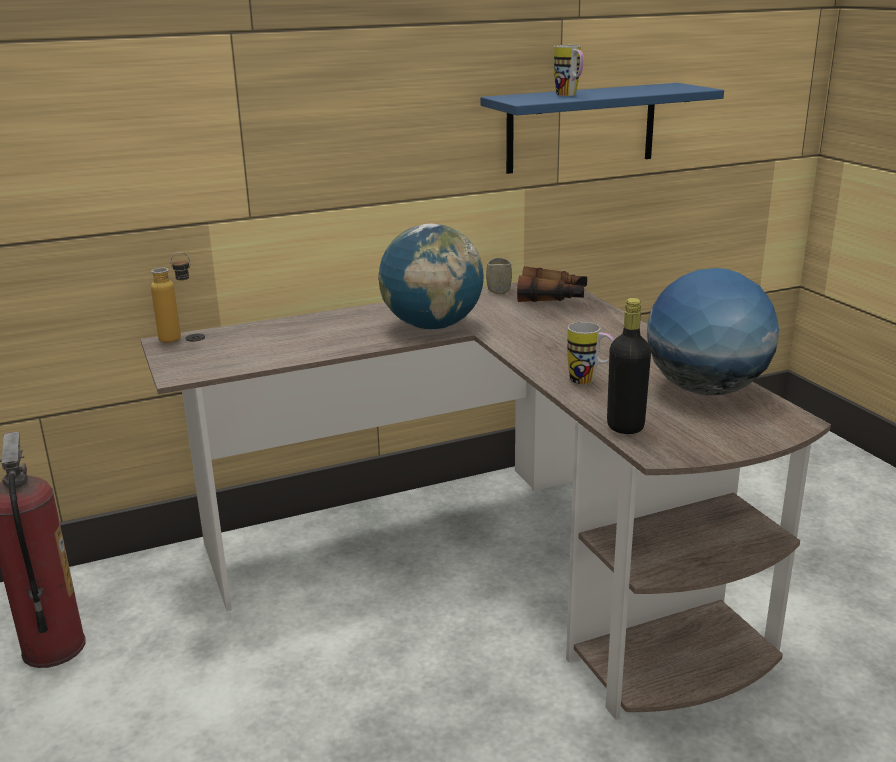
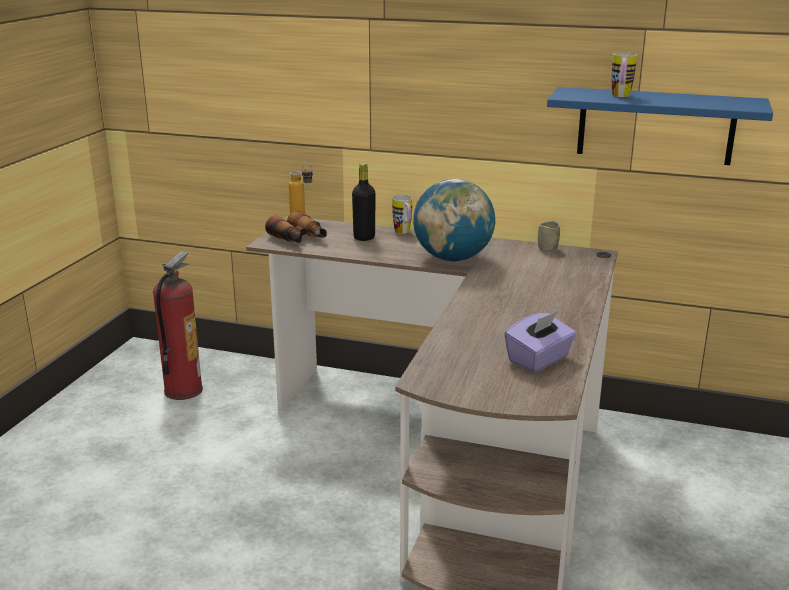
camera: 40 degrees right, 0 degrees up
(552, 297) = (575, 264): binoculars -> binoculars (299, 239)
(589, 381) = (475, 325): mug -> mug (404, 233)
(625, 426) = (435, 359): black bottle -> black bottle (364, 237)
(705, 390) = (539, 360): globe -> purple tissue box

